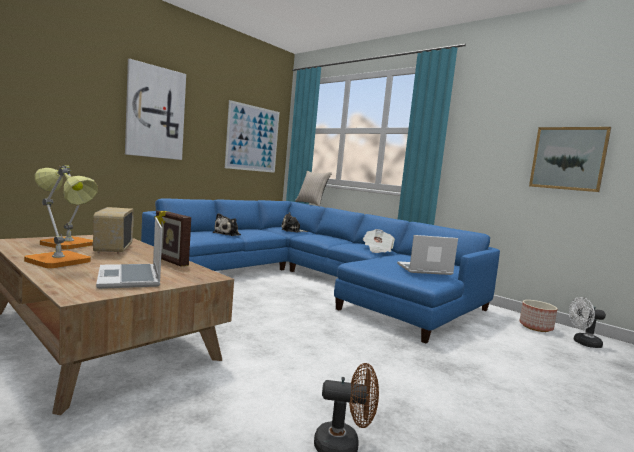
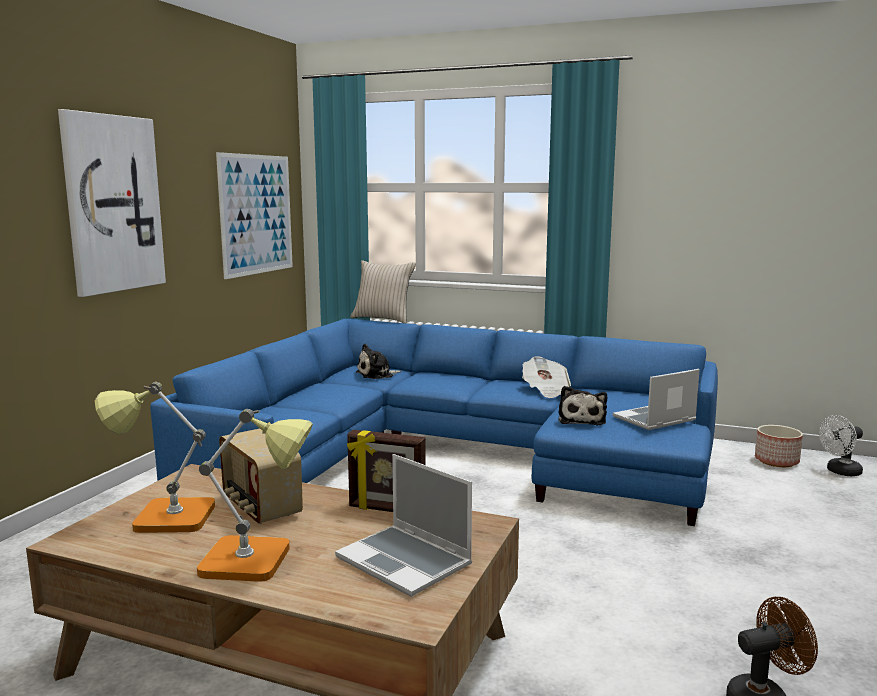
camera: 20 degrees left, 5 degrees up
(228, 234) = (304, 409): plush toy -> plush toy (582, 420)
(568, 158) = (790, 227): picture -> none

